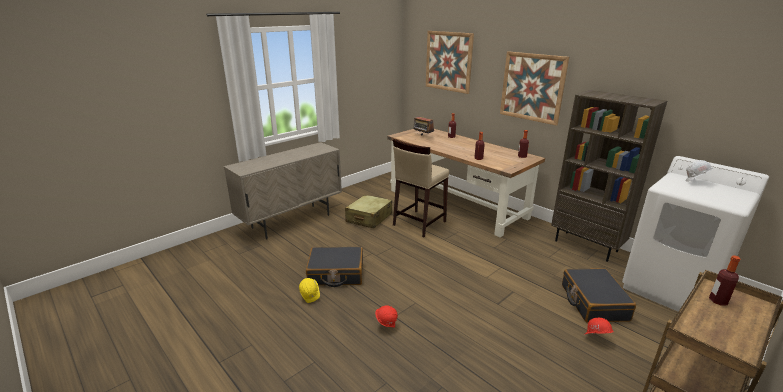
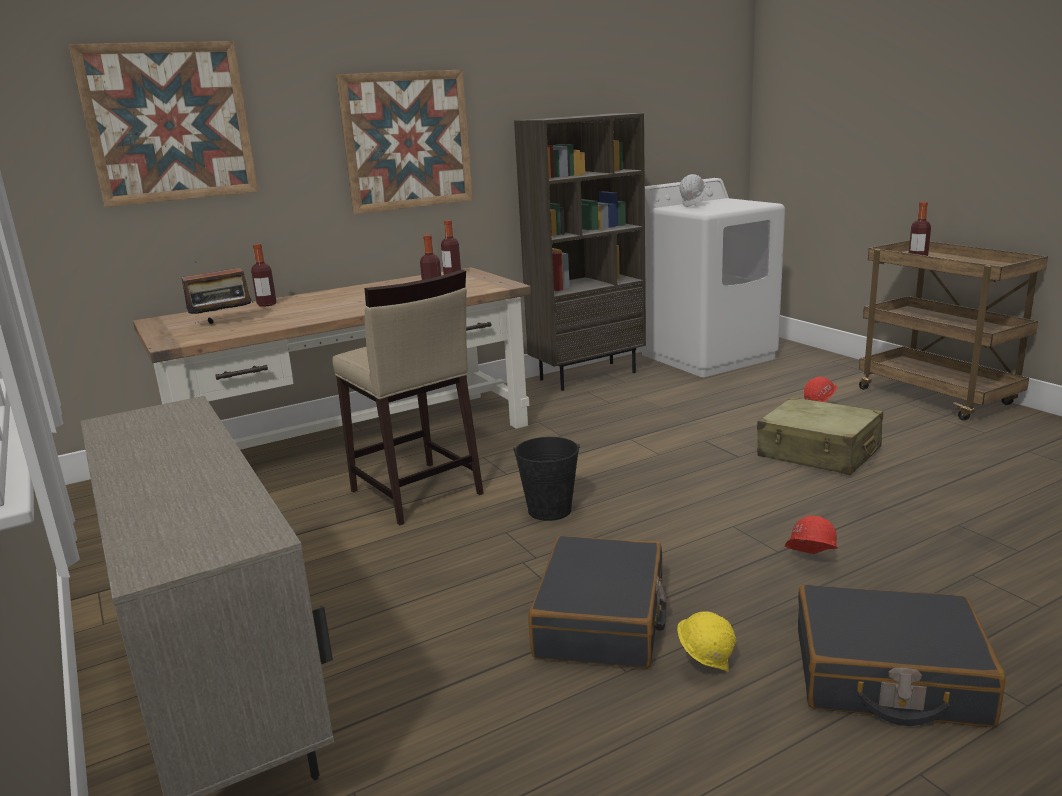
camera: 75 degrees left, 5 degrees down
(369, 218) = (333, 556): beige suitcase -> beige suitcase (818, 453)
(414, 253) = (549, 510): none -> black bucket
(593, 302) = (736, 398): black suitcase -> black suitcase (888, 677)

